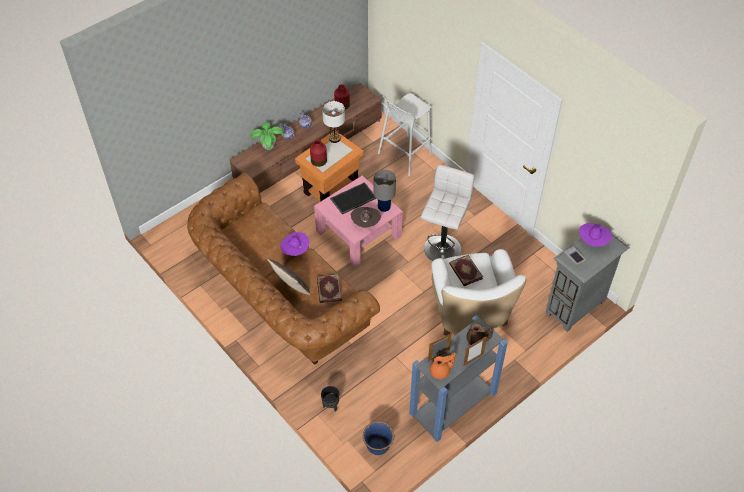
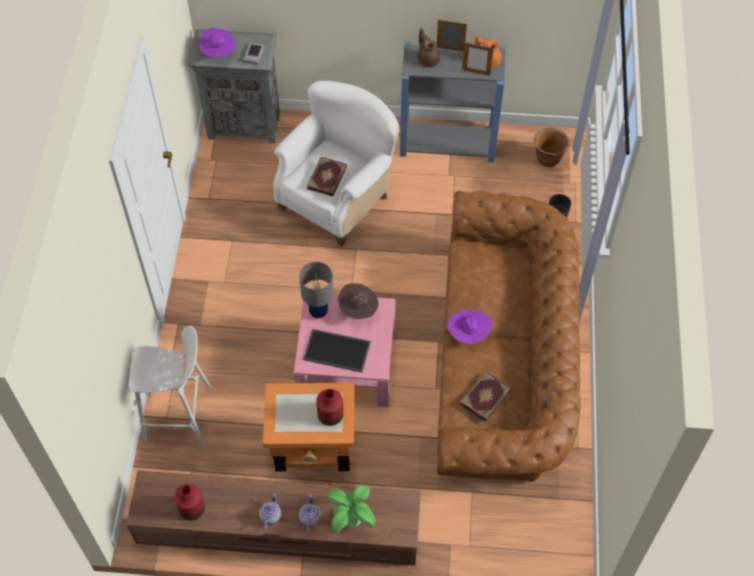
camera: 135 degrees left, 5 degrees up
(290, 288) = (513, 299): pillow -> none
(328, 289) = (477, 264): book -> book (486, 398)
(335, 138) = (278, 428): table lamp -> none
(378, 446) = (548, 159): blue planter -> brown planter
(443, 249) = (284, 274): white stool -> none

